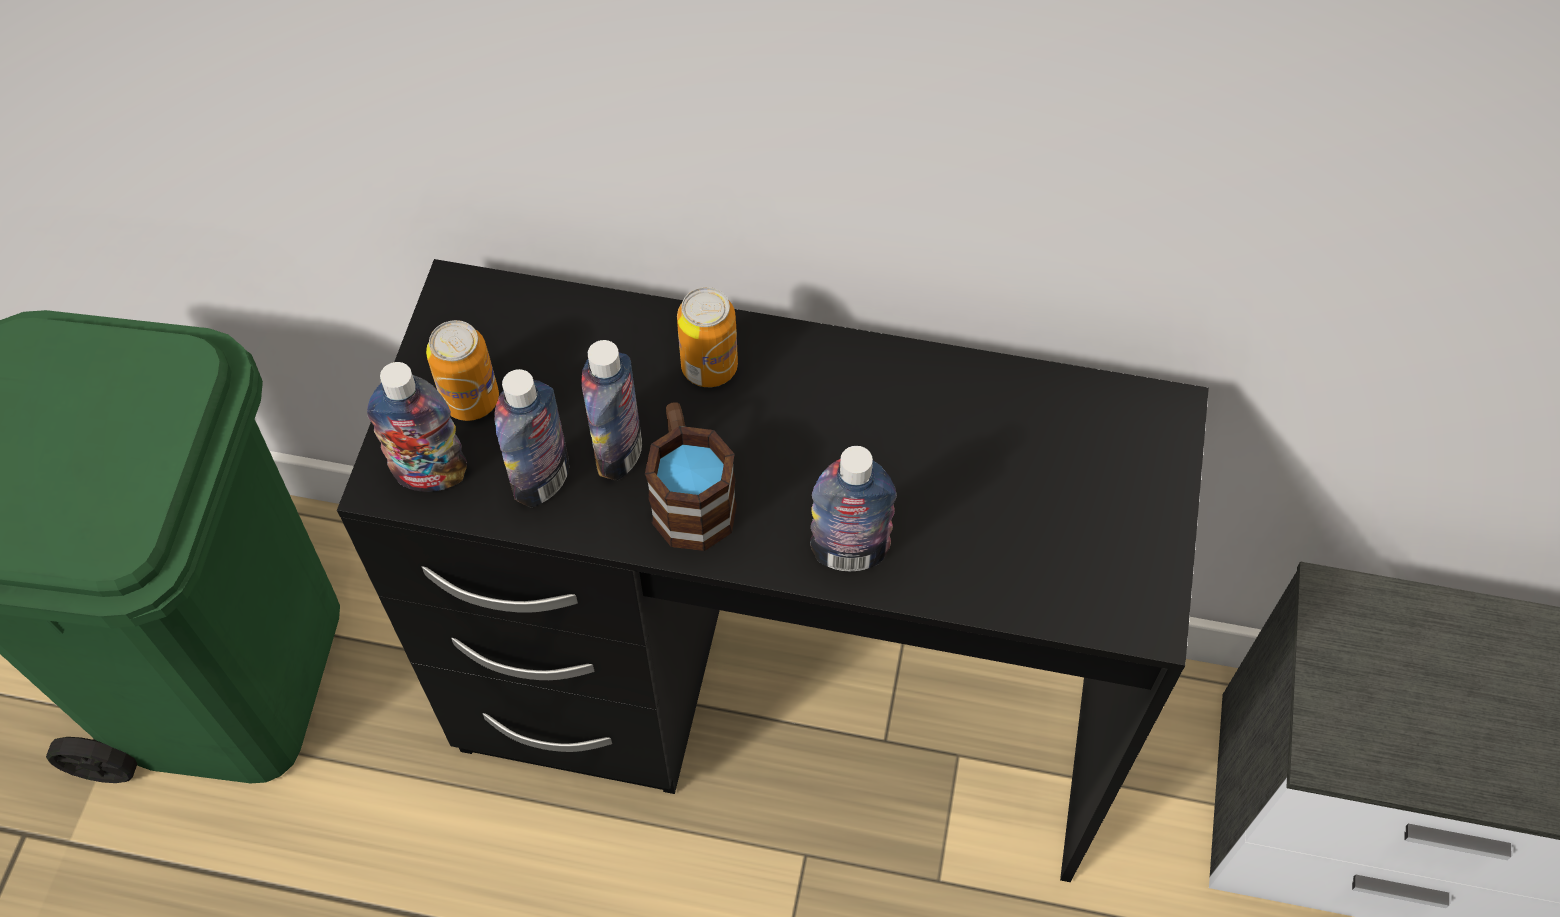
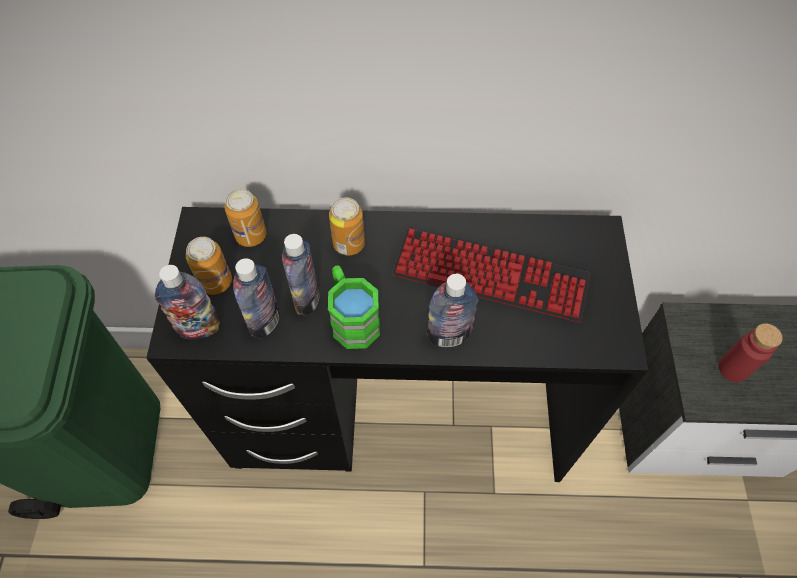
camera: 10 degrees left, 0 degrees up
(543, 327) = (251, 235): none -> can
(689, 496) = (352, 318): brown mug -> green mug
(944, 461) = (490, 276): none -> keyboard
(1405, 706) = (733, 368): none -> red bottle

